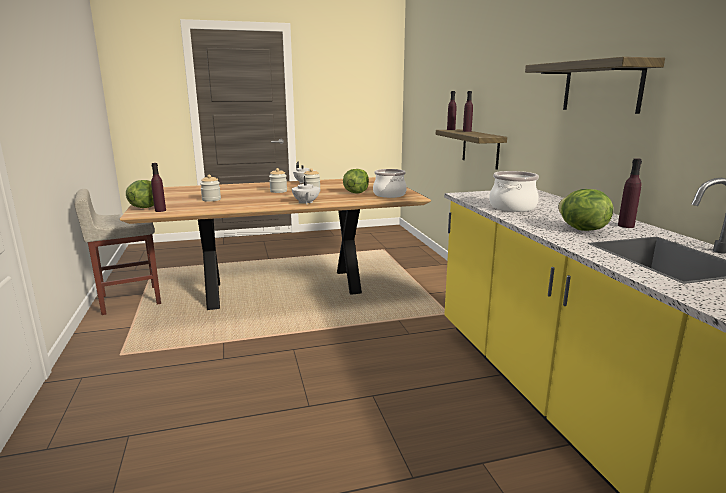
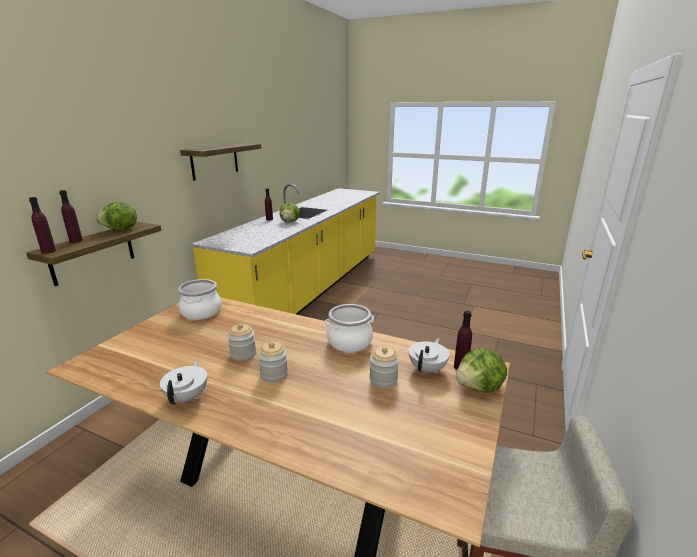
camera: 140 degrees left, 5 degrees up
(306, 203) = (298, 325): white teapot -> white teapot (427, 369)
(355, 192) = (213, 330): lettuce -> lettuce (121, 230)
(513, 207) = (267, 235): cooking pot -> cooking pot (349, 341)

